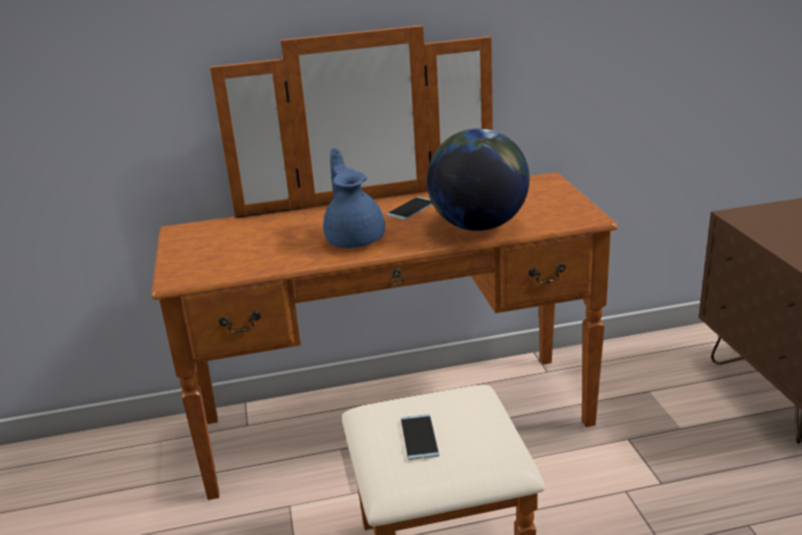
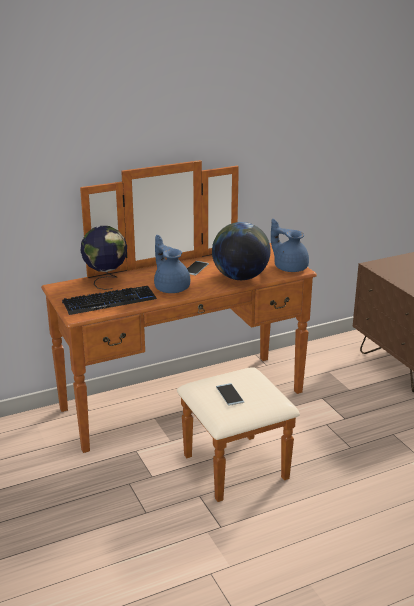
camera: 15 degrees left, 0 degrees up
(242, 257) = (109, 301): none -> keyboard
(258, 224) = (106, 281): none -> globe
(571, 212) = (289, 267): none -> blue teapot

